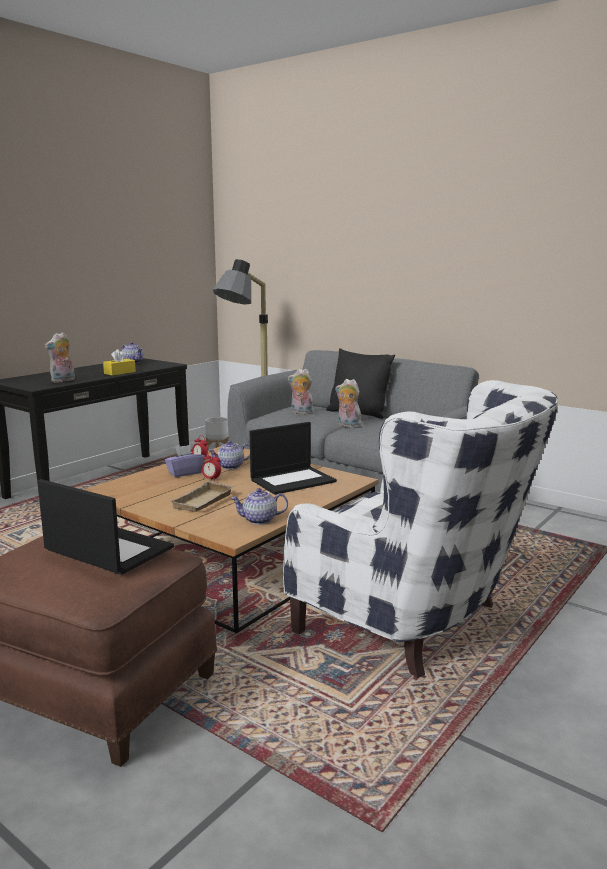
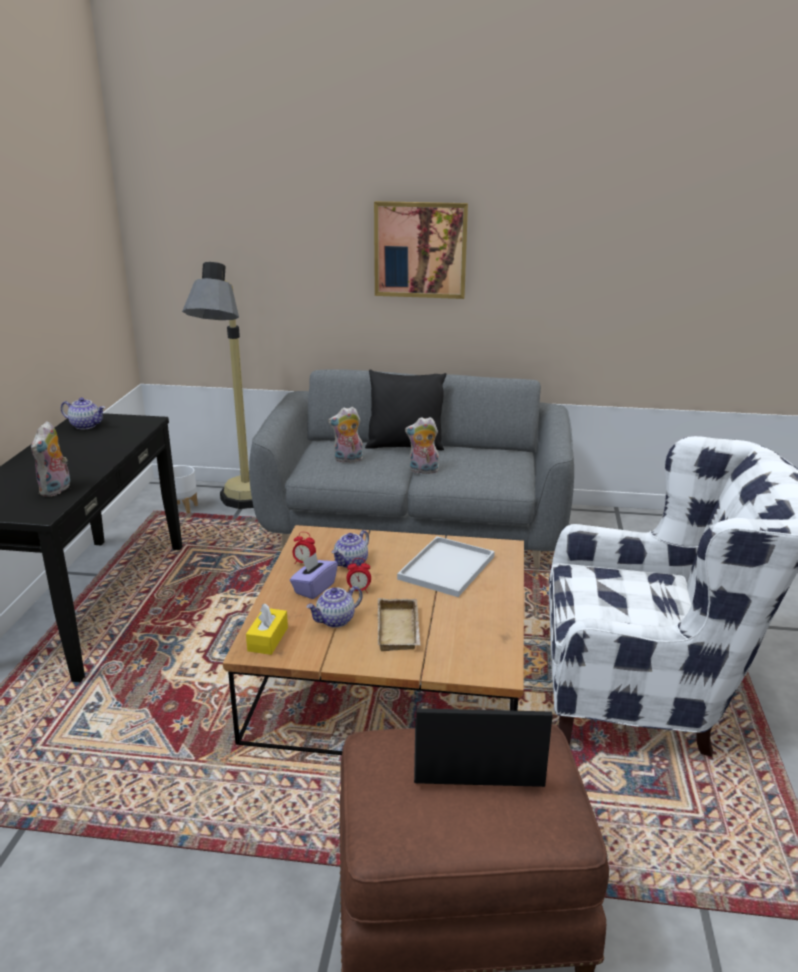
camera: 30 degrees left, 10 degrees up
(119, 372) = (108, 454): yellow tissue box -> yellow tissue box (268, 639)
(259, 520) = (492, 639): teapot -> teapot (335, 620)
(293, 480) = (446, 566): laptop -> white tray
(398, 258) = (420, 250): none -> picture

